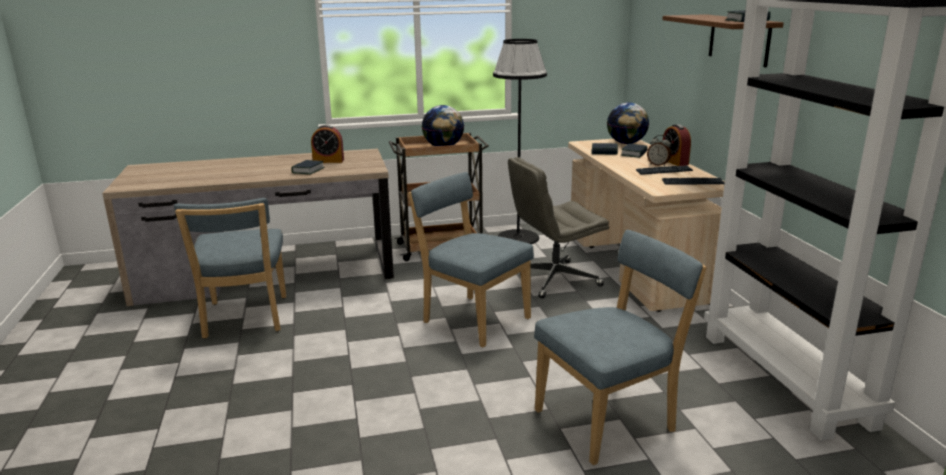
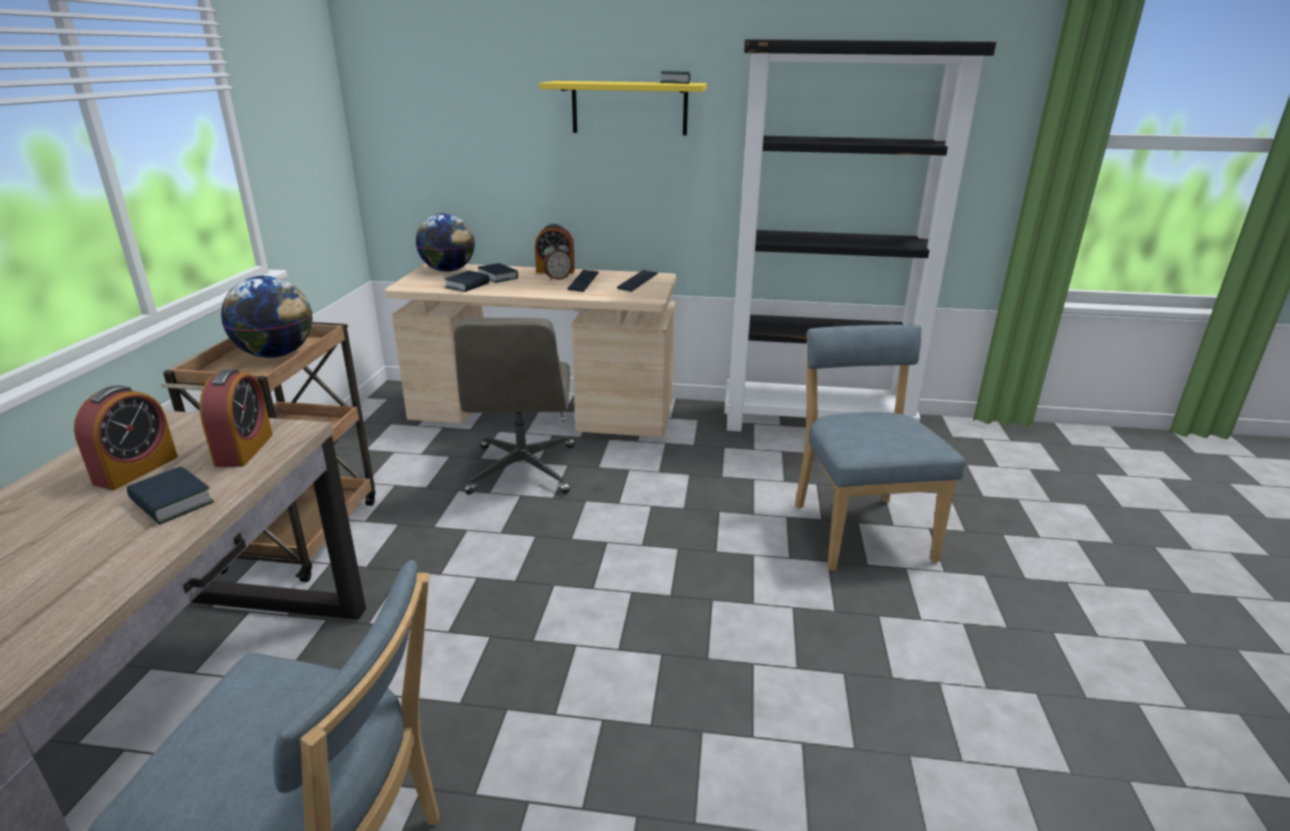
camera: 70 degrees left, 5 degrees up
(353, 168) = (244, 449): none -> alarm clock
(472, 319) = (579, 561): blue chair -> none
(518, 237) = (361, 459): black floor lamp -> none
(739, 39) = (629, 108): brown shelf -> yellow shelf

